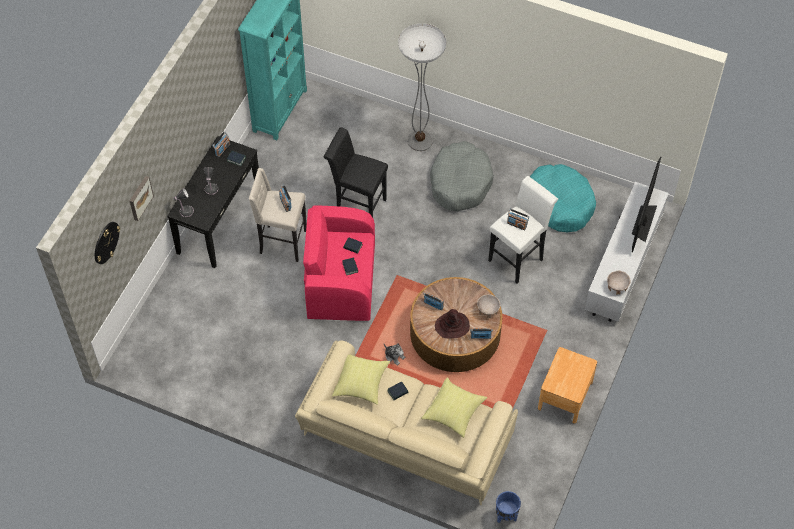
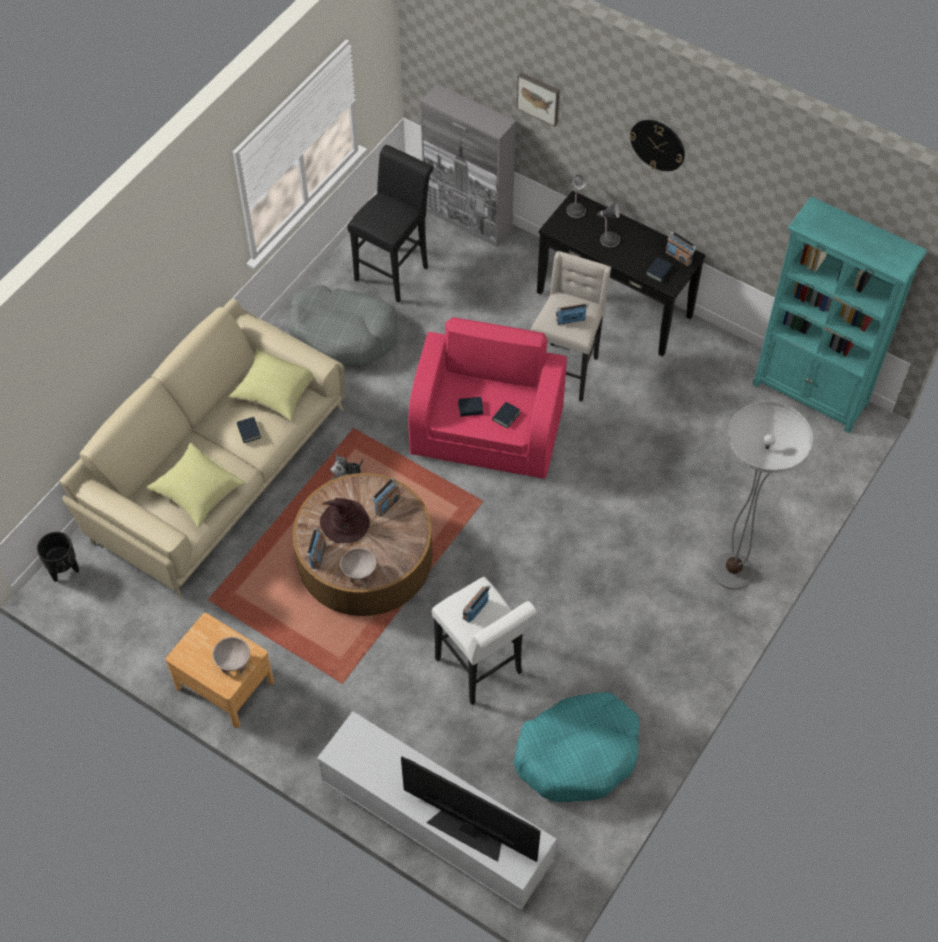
camera: 100 degrees right, 0 degrees up
(106, 242) = (464, 53): wall clock -> wall clock (658, 144)
(150, 320) = (468, 220): none -> grey cabinet
(357, 206) = (615, 469): black stool -> black stool (394, 270)
(460, 182) = (641, 614): grey dog bed -> grey dog bed (343, 335)
(506, 516) = (64, 570): blue planter -> black planter
(617, 287) = (348, 755): beige bowl -> beige bowl (233, 663)

